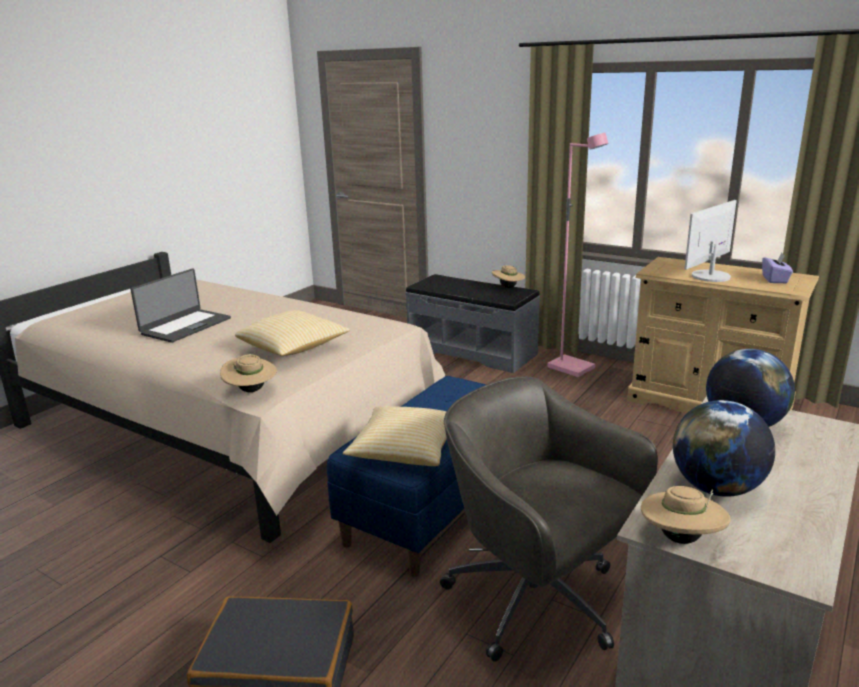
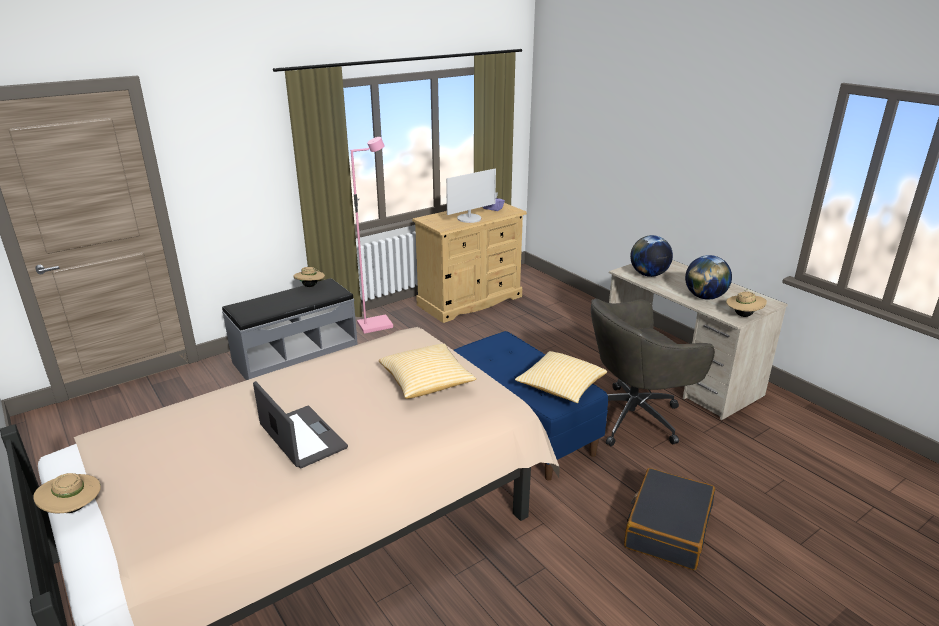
camera: 70 degrees left, 5 degrees up
(251, 391) = (502, 411): beige hat -> beige hat (74, 509)
(710, 276) = (469, 218): monitor -> monitor turned 105 degrees counterclockwise

